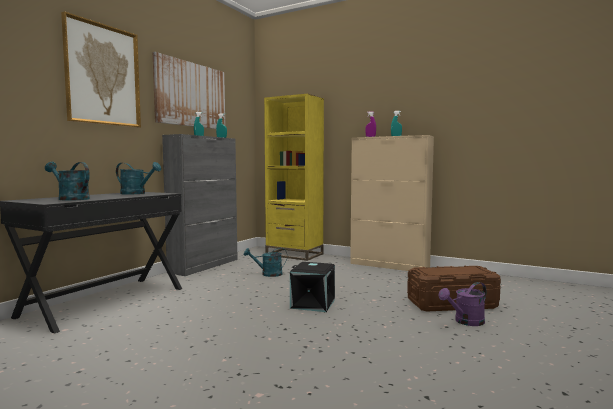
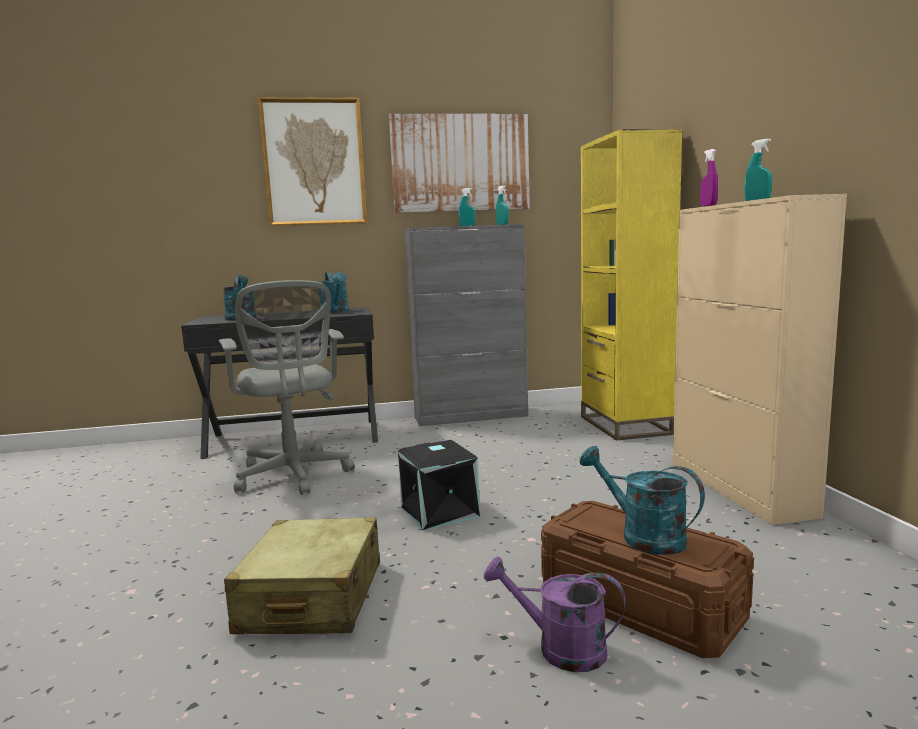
camera: 50 degrees right, 5 degrees up
(178, 317) = (293, 476): none -> grey office chair
(268, 274) = (506, 448): turquoise watering can -> turquoise watering can (642, 536)
(358, 349) = (312, 598): none -> beige suitcase

